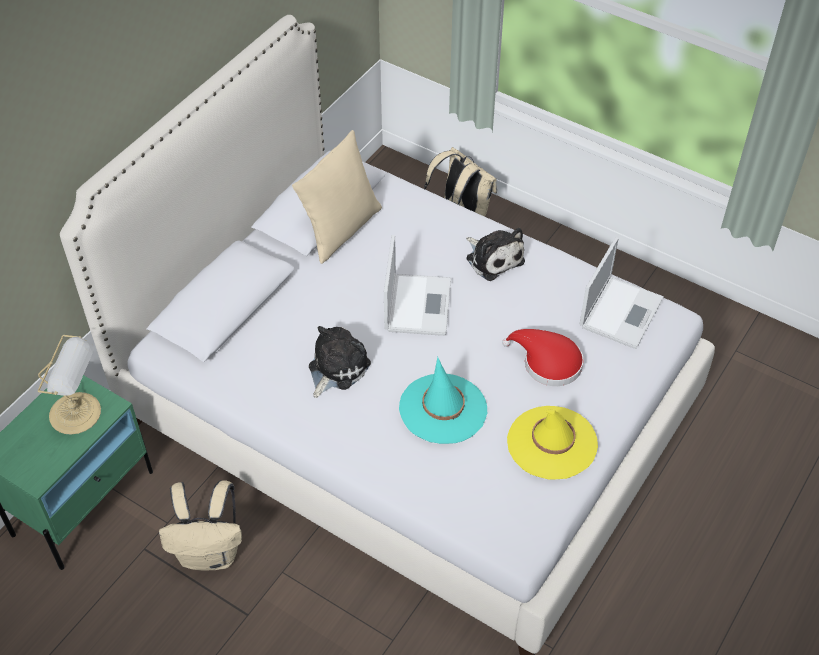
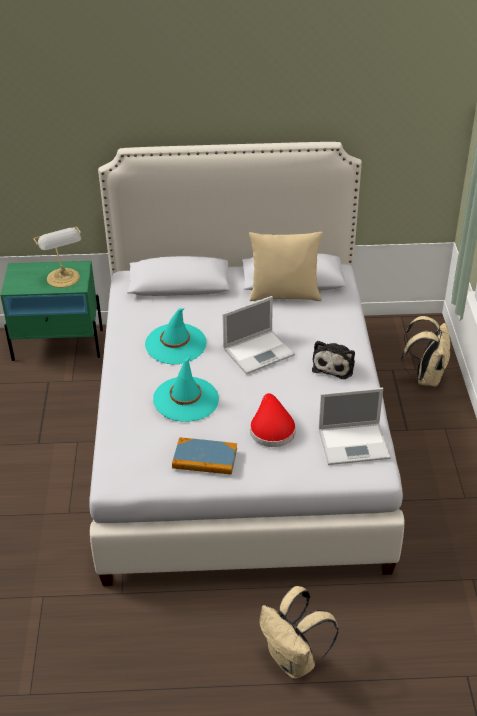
camera: 55 degrees right, 10 degrees down
(211, 554) = (65, 408): beige backpack -> beige backpack (294, 660)
(336, 368) = (176, 344): plush toy -> turquoise hat
(551, 443) = (205, 458): yellow hat -> book

